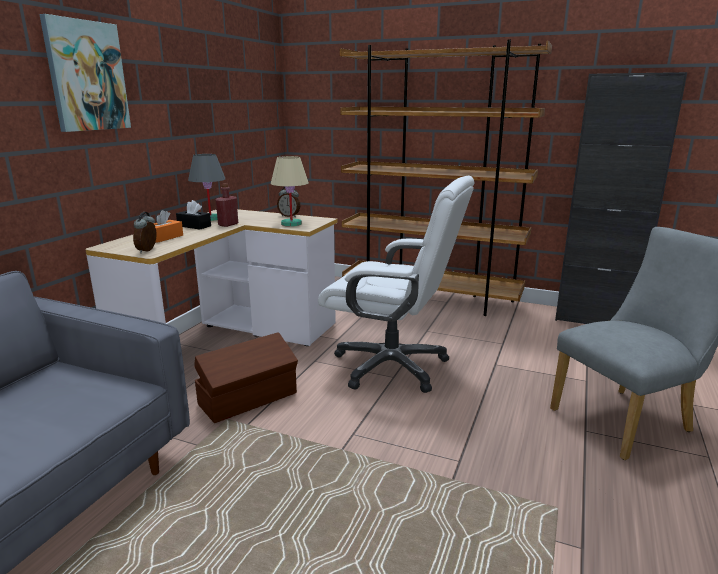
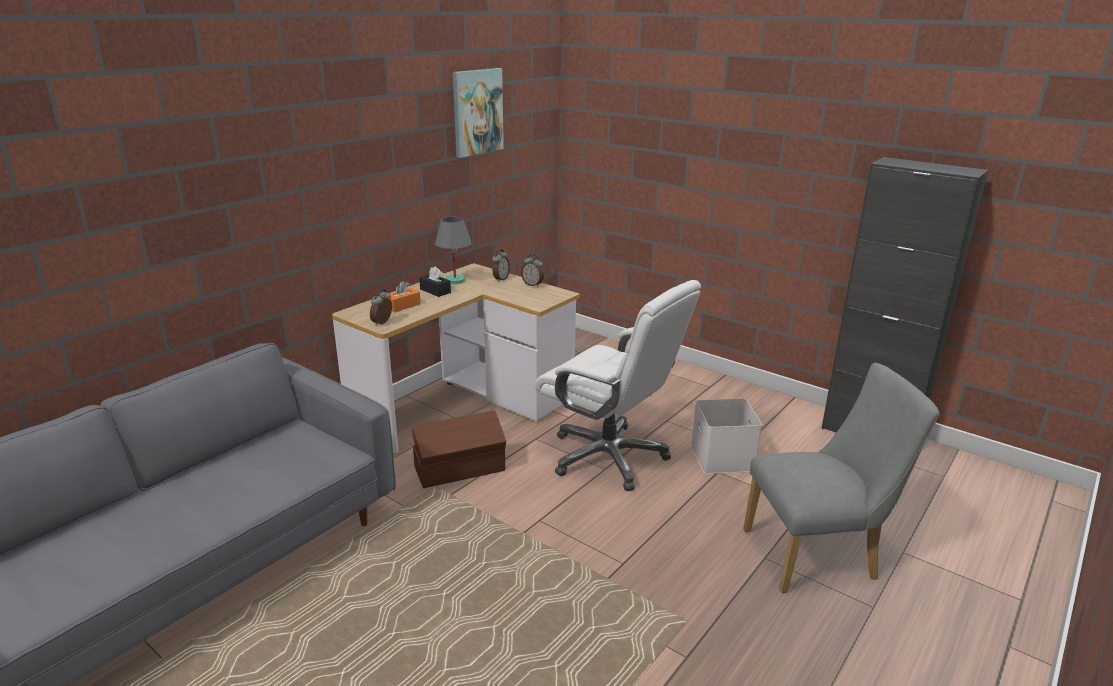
camera: 15 degrees right, 5 degrees up
(87, 76) = (343, 159): picture -> picture (477, 112)
(228, 224) = (467, 292): red bottle -> none
(255, 215) = (500, 279): none -> alarm clock
(291, 224) = (528, 298): beige table lamp -> none
(431, 298) = (694, 379): brown bookcase -> none
(493, 353) = (724, 458): none -> white storage box

